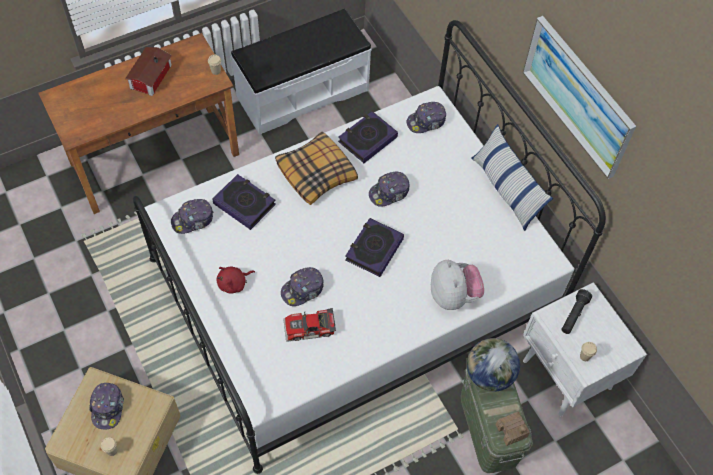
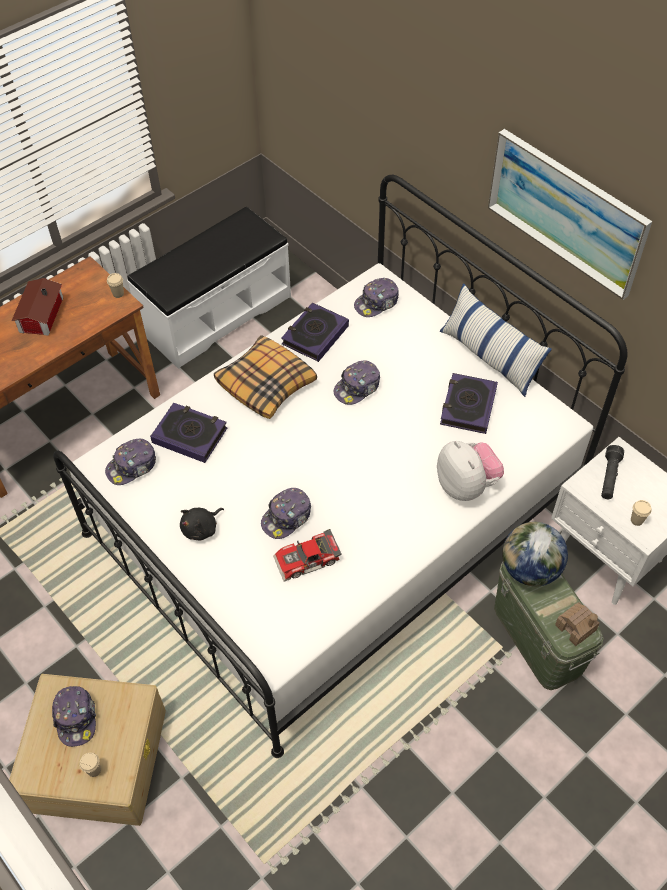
camera: 10 degrees left, 5 degrees down
(234, 283) = (201, 528): red plush toy -> black plush toy
(374, 249) = (358, 453): book -> book (468, 406)

